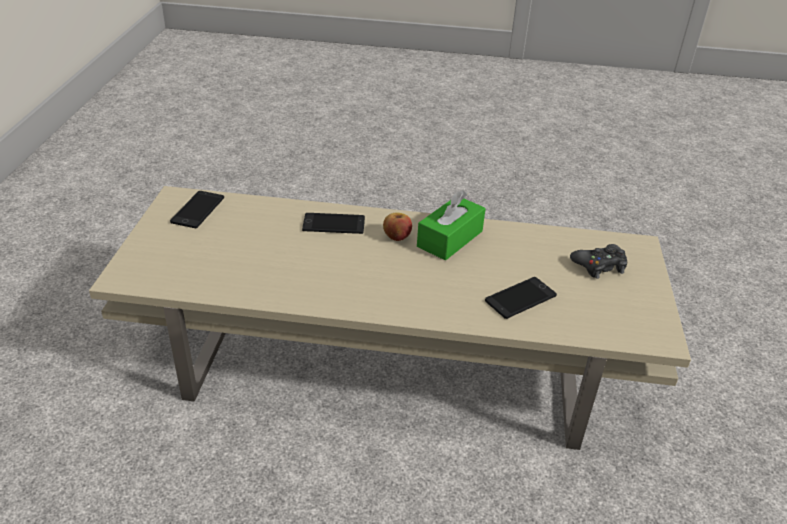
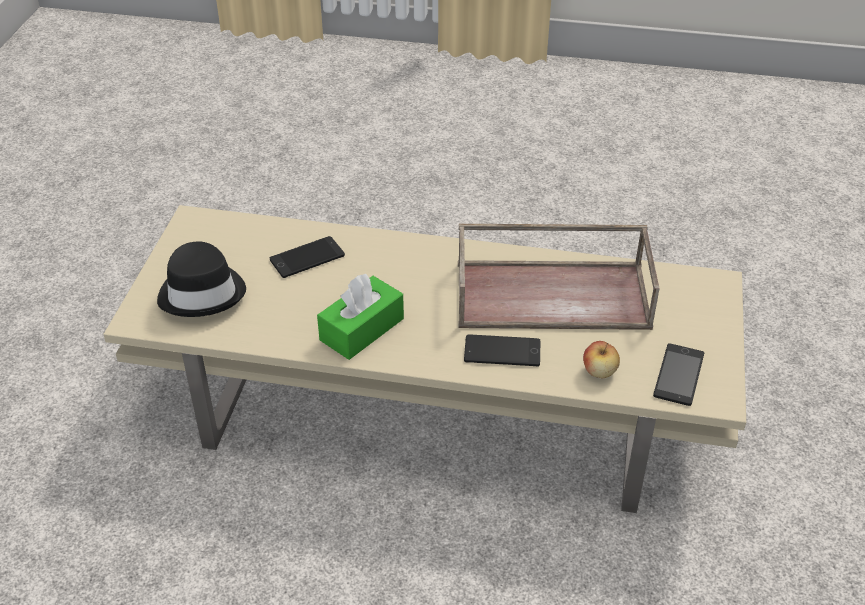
camera: 175 degrees left, 5 degrees up
(282, 267) = (554, 294): none -> brown tray
(397, 237) = (425, 332): apple -> apple (599, 371)
(599, 266) = (202, 293): black game controller -> black hat

